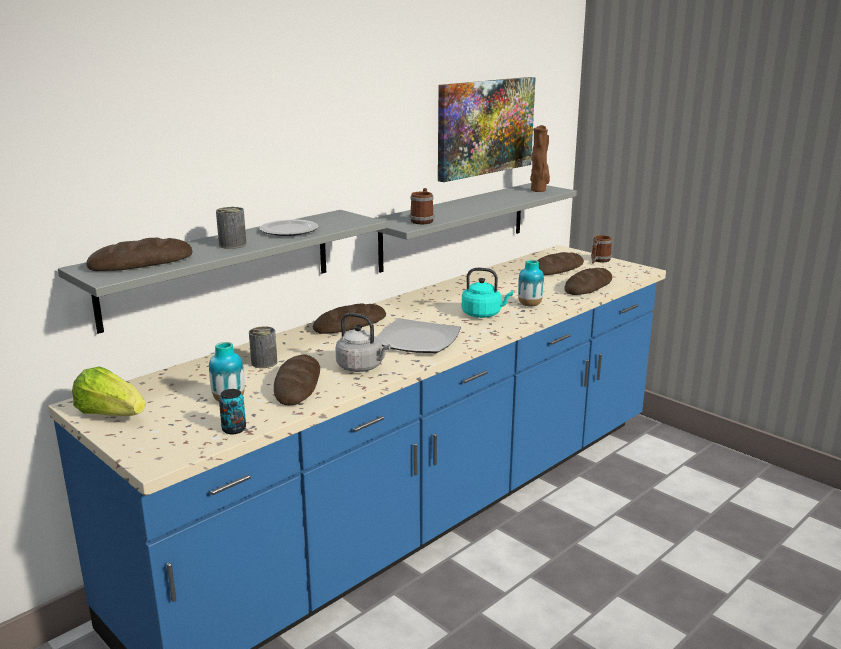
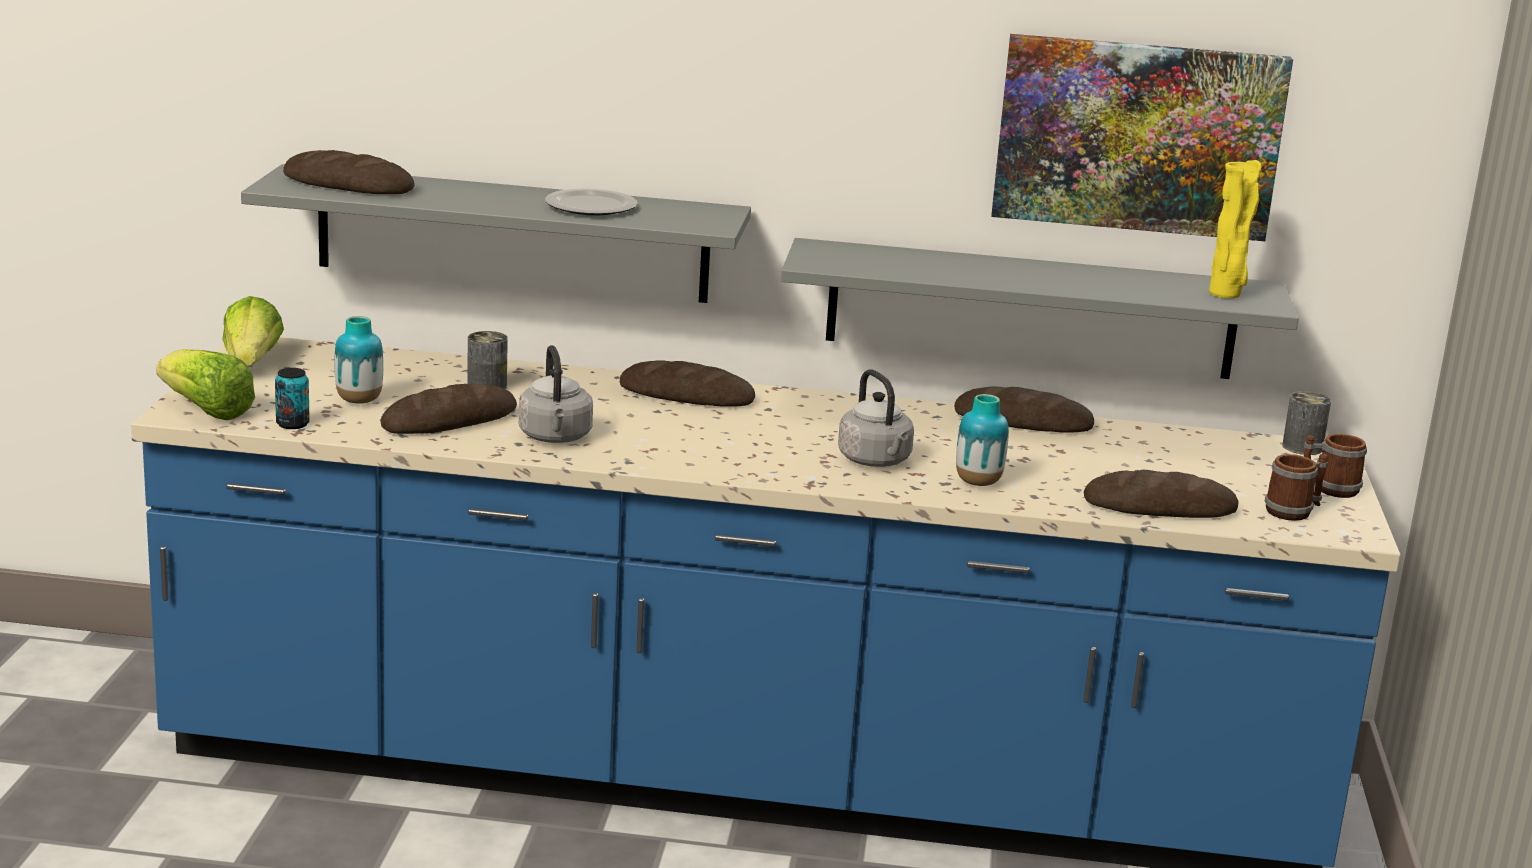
camera: 50 degrees right, 0 degrees up
(167, 450) = (206, 411): none -> lettuce
(232, 245) = (481, 199): can -> can (1302, 447)
(418, 340) = (701, 445): plate -> none
(422, 220) = (863, 265): mug -> mug (1294, 511)
(483, 314) = (876, 461): turquoise kettle -> grey kettle
(539, 190) = (1226, 295): brown vase -> yellow vase
(557, 269) = (1205, 467): bread -> bread (1023, 421)

